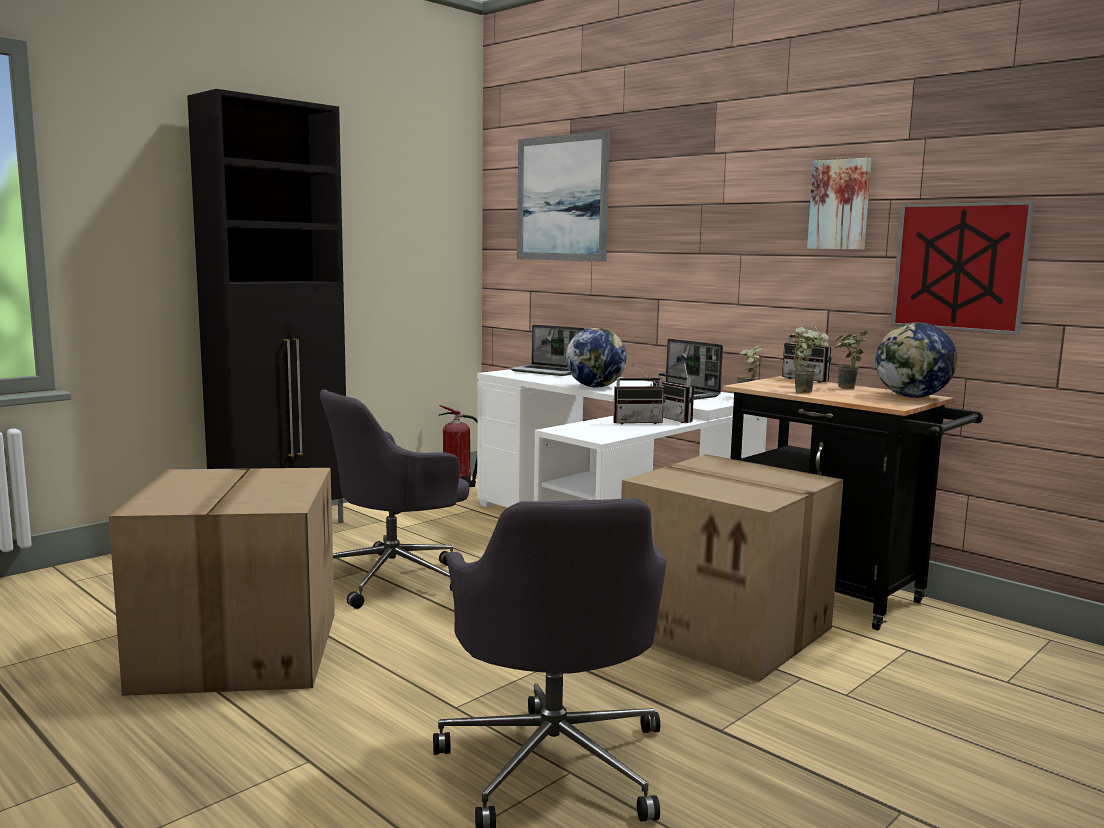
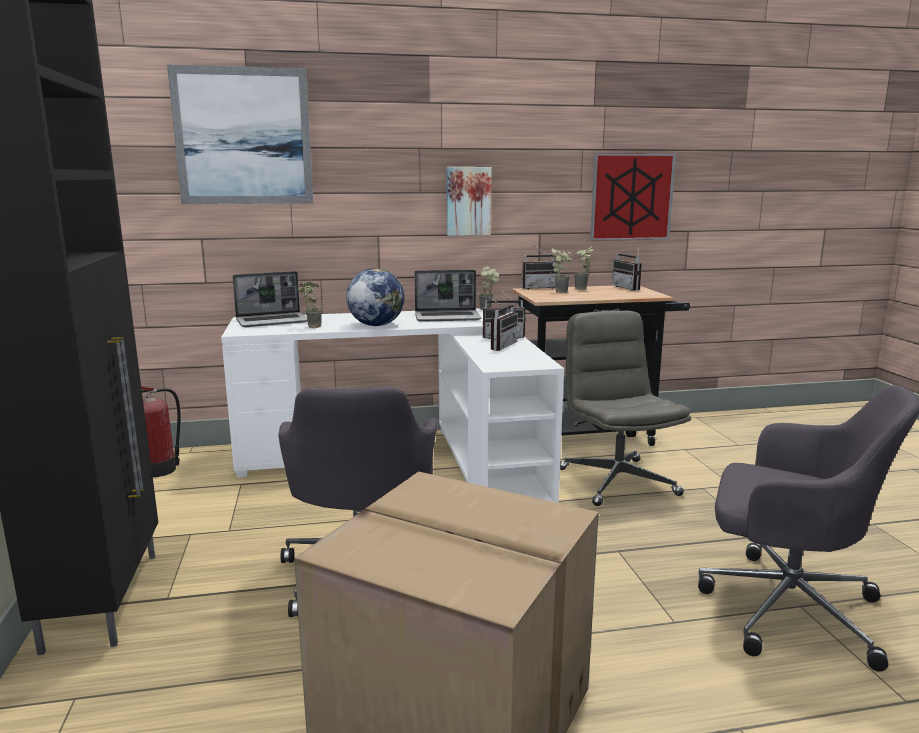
camera: 55 degrees left, 5 degrees up
(729, 630) = (616, 481): cardboard box -> grey office chair
(799, 391) = (582, 296): potted plant -> potted plant (310, 327)
(840, 205) = (548, 152): picture -> picture (468, 201)
(912, 397) = (629, 288): globe -> radio

